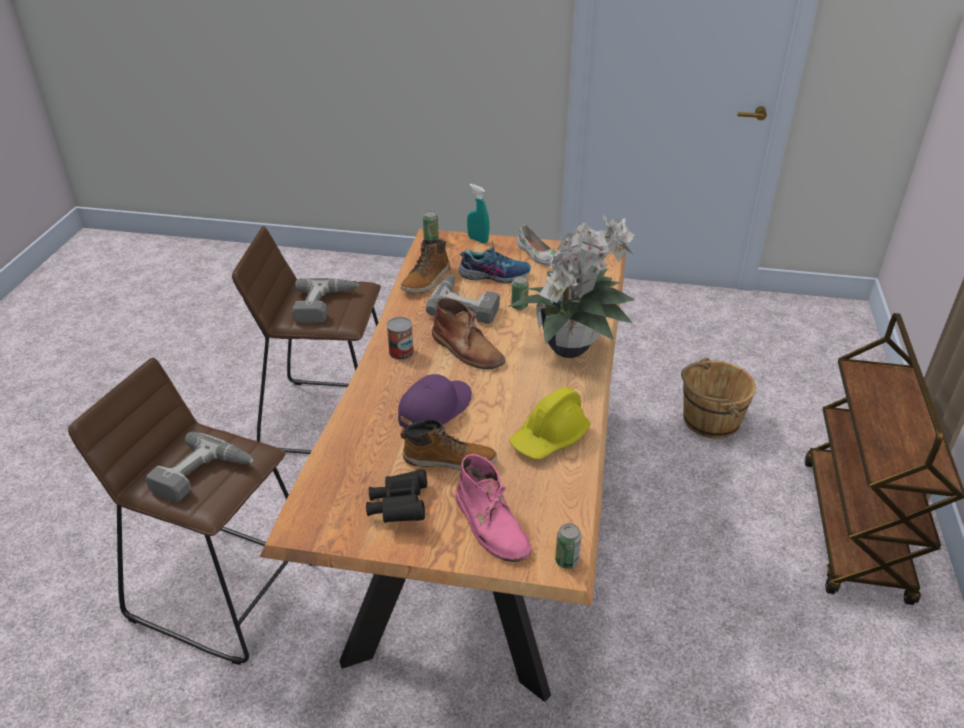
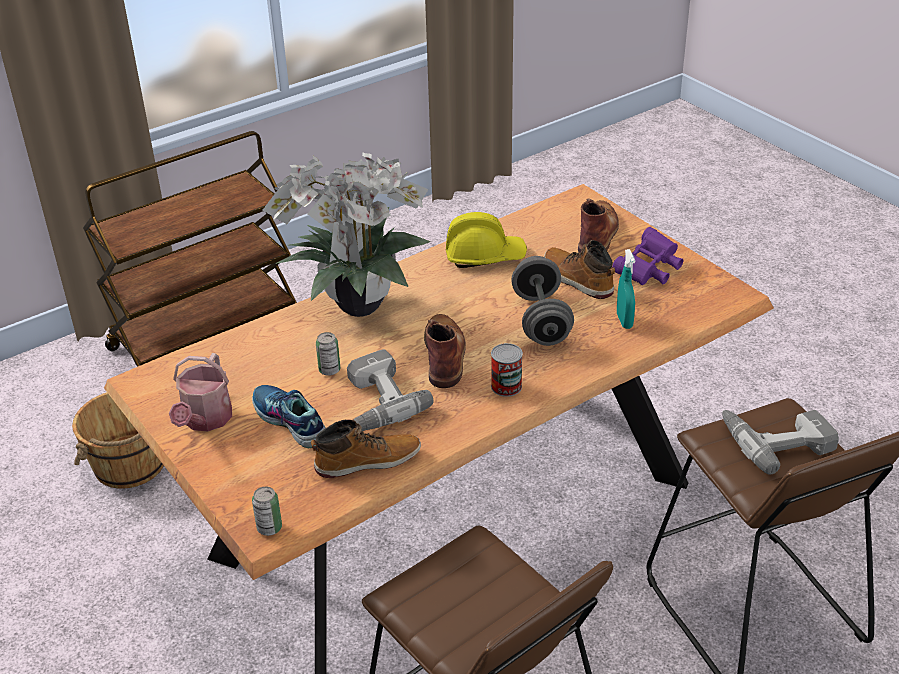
camera: 135 degrees left, 0 degrees up
(325, 305) = (475, 589): power drill -> none
(399, 507) = (649, 270): black binoculars -> purple binoculars
(435, 409) = (541, 320): purple cap -> grey dumbbell
(478, 240) = (223, 487): turquoise spray bottle -> turquoise spray bottle (624, 321)
(491, 525) = (597, 233): pink boot -> brown boot
(537, 255) = (205, 420): white shoe -> watering can
(566, 561) = (575, 197): can -> none

